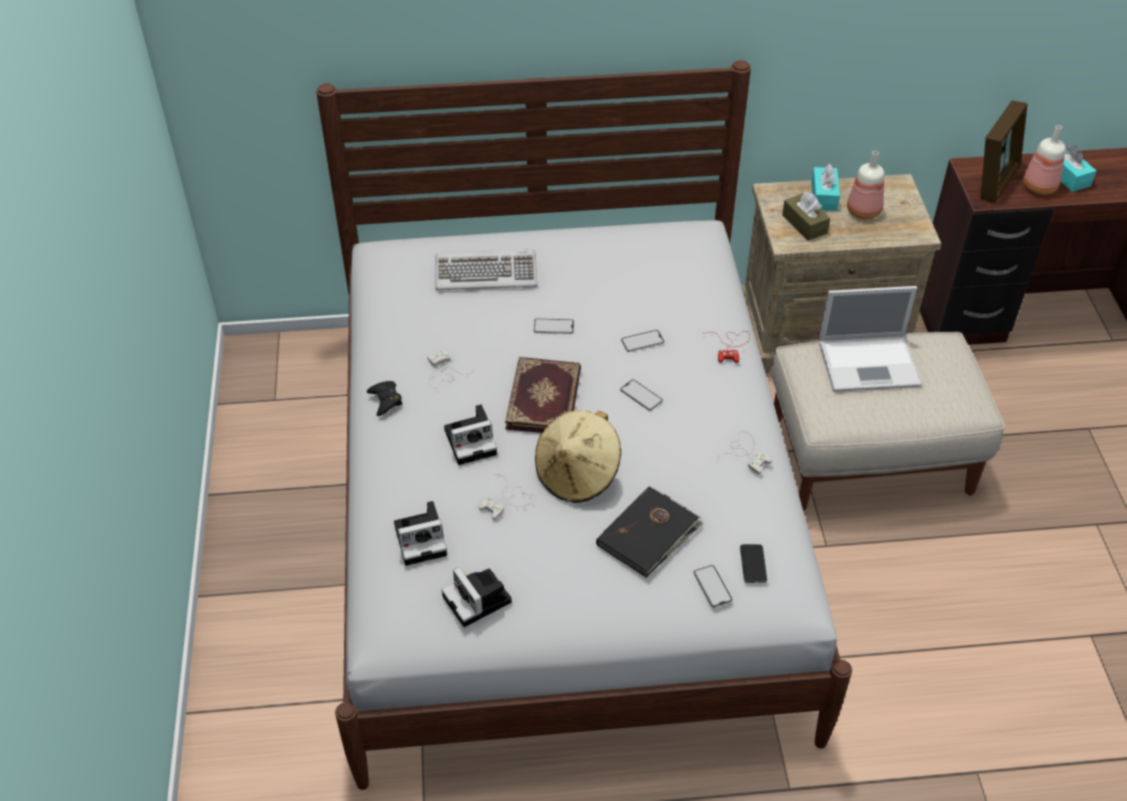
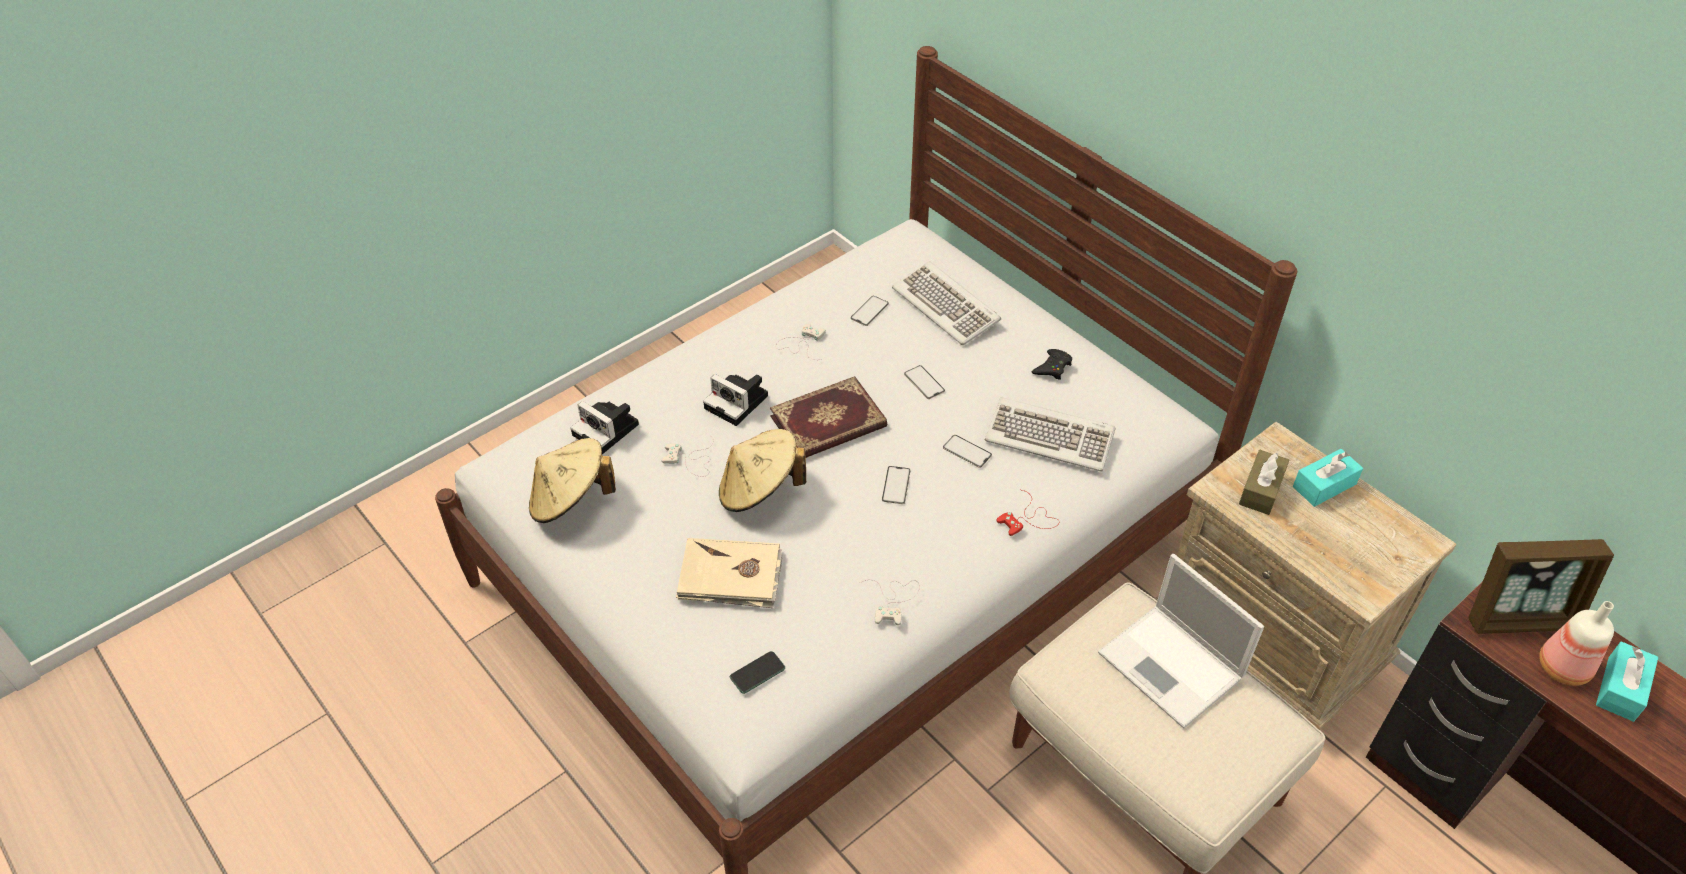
camera: 55 degrees right, 0 degrees up
(385, 400) = (738, 328): black game controller -> black game controller (1052, 367)
(479, 600) = (571, 500): camera -> beige hat
(649, 534) = (730, 576): black book -> beige book
(667, 293) = (1050, 437): none -> keyboard
(712, 586) = (706, 654): phone -> phone (869, 311)
(864, 211) = (1341, 530): bottle -> none

